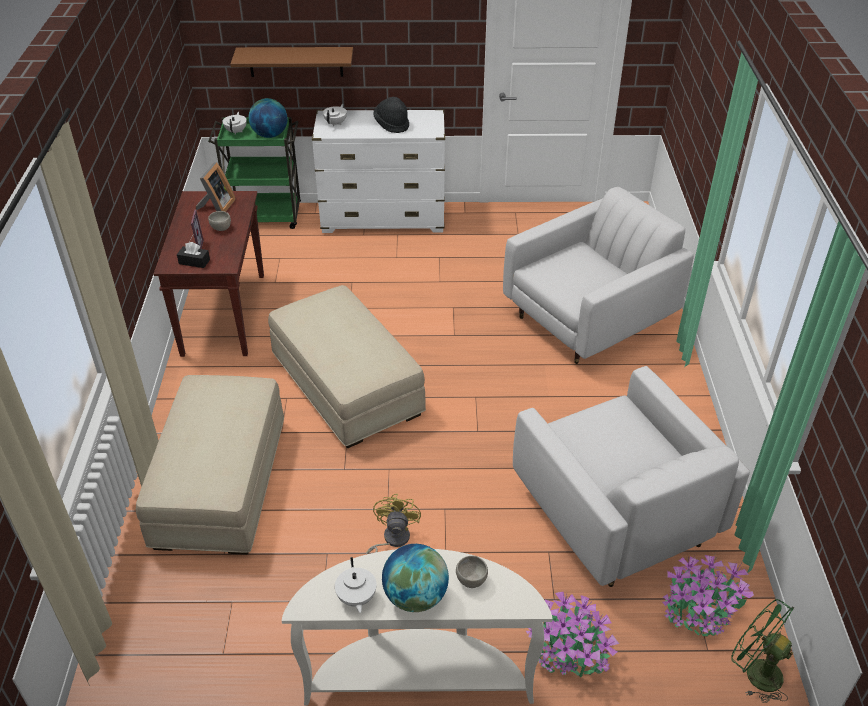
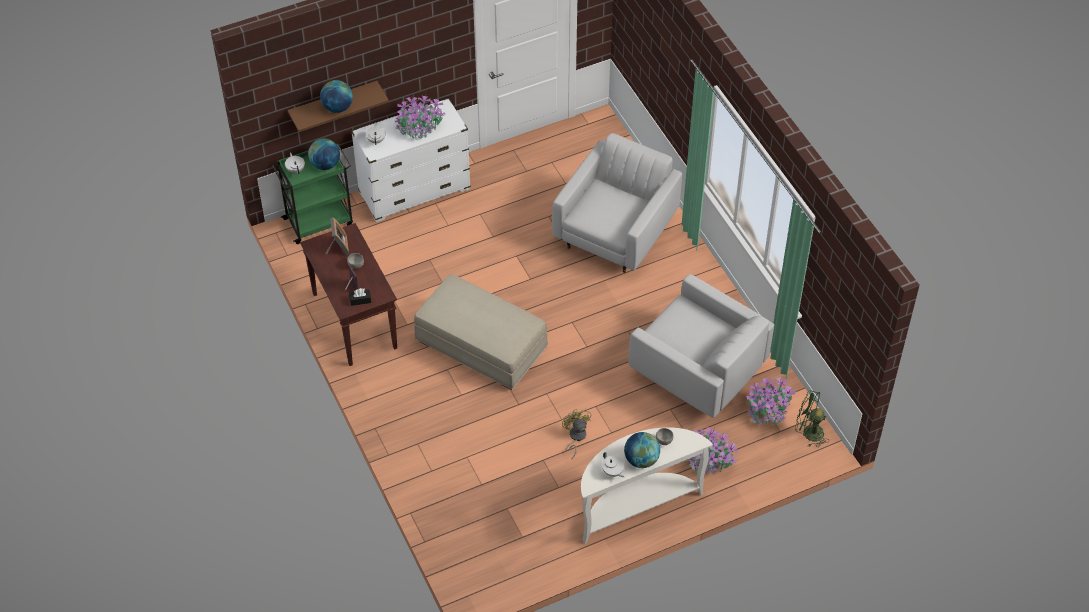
camera: 25 degrees left, 10 degrees up
(220, 483) = (447, 443): beige ottoman -> none
(289, 56) = (337, 107): none -> globe
(392, 124) = (420, 127): black hat -> potted plant

